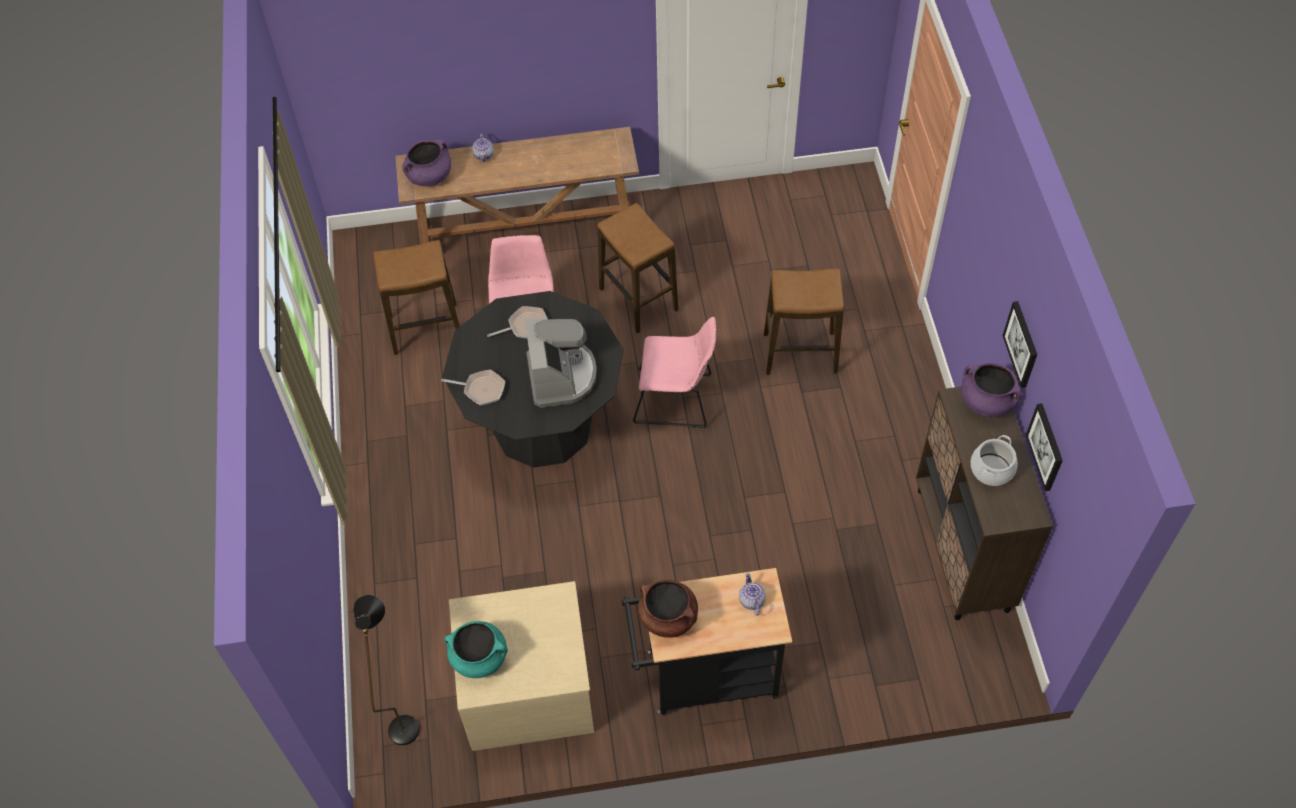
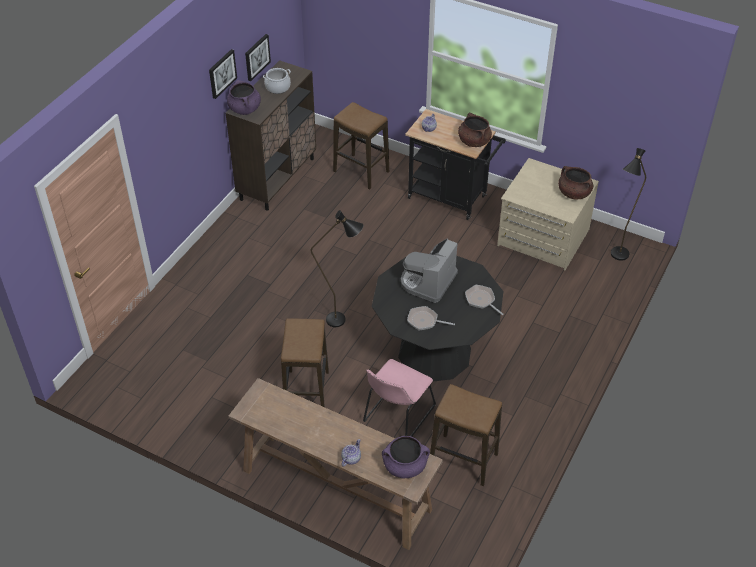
camera: 145 degrees left, 10 degrees down
(479, 657) = (573, 193): turquoise cooking pot -> brown cooking pot
(676, 399) = (343, 321): pink chair -> black floor lamp
(799, 353) = (248, 304): stool -> stool (361, 172)

